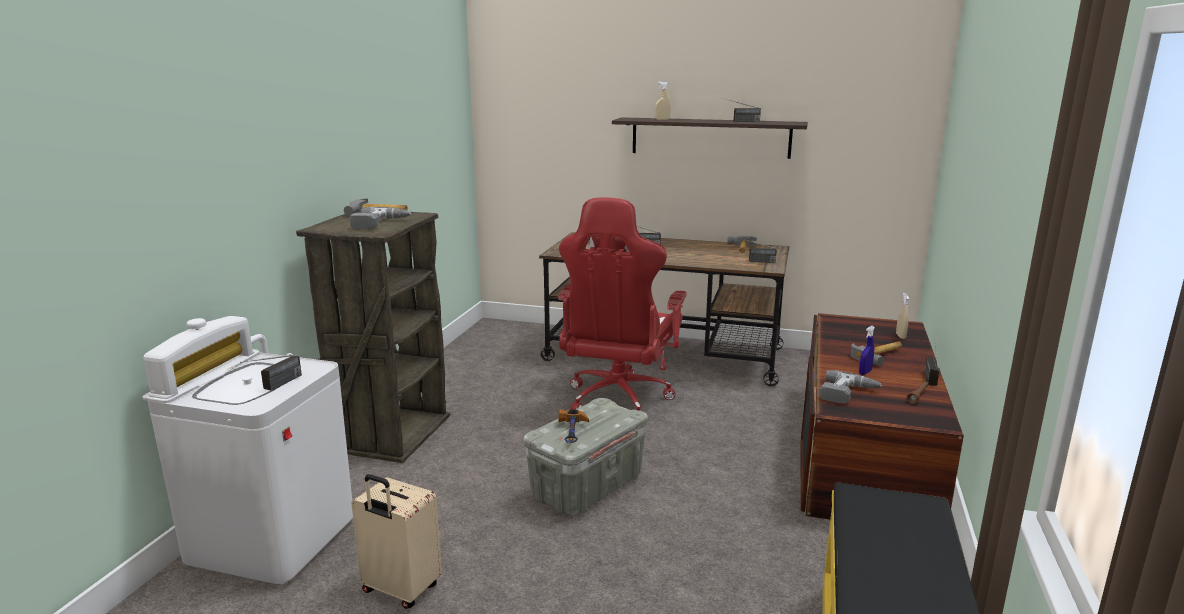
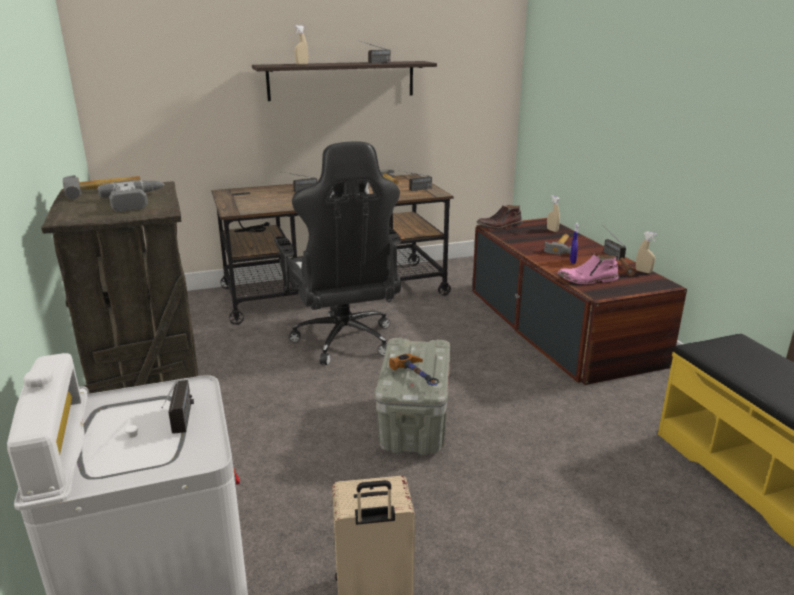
camera: 35 degrees left, 5 degrees up
(619, 396) = (342, 337): red office chair -> black office chair
(842, 319) = (499, 226): none -> brown boot
(848, 394) = (587, 280): power drill -> pink boot
(938, 403) = (643, 271): none -> beige spray bottle

